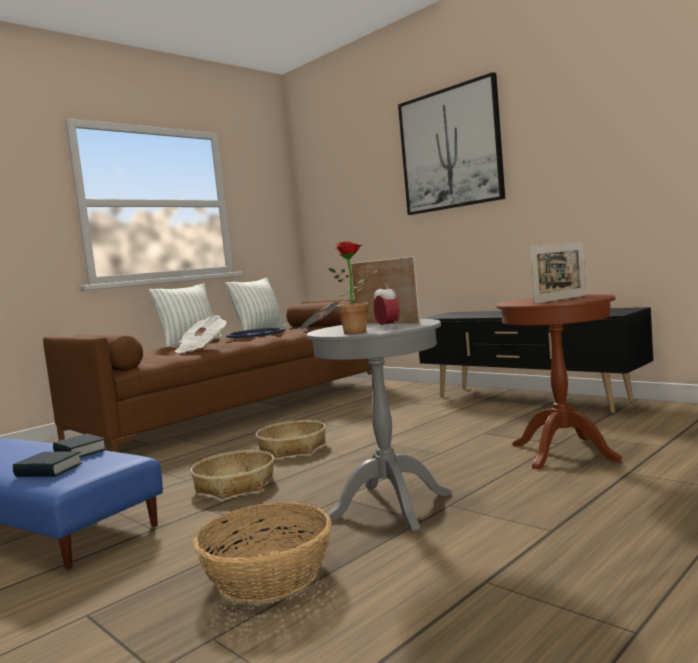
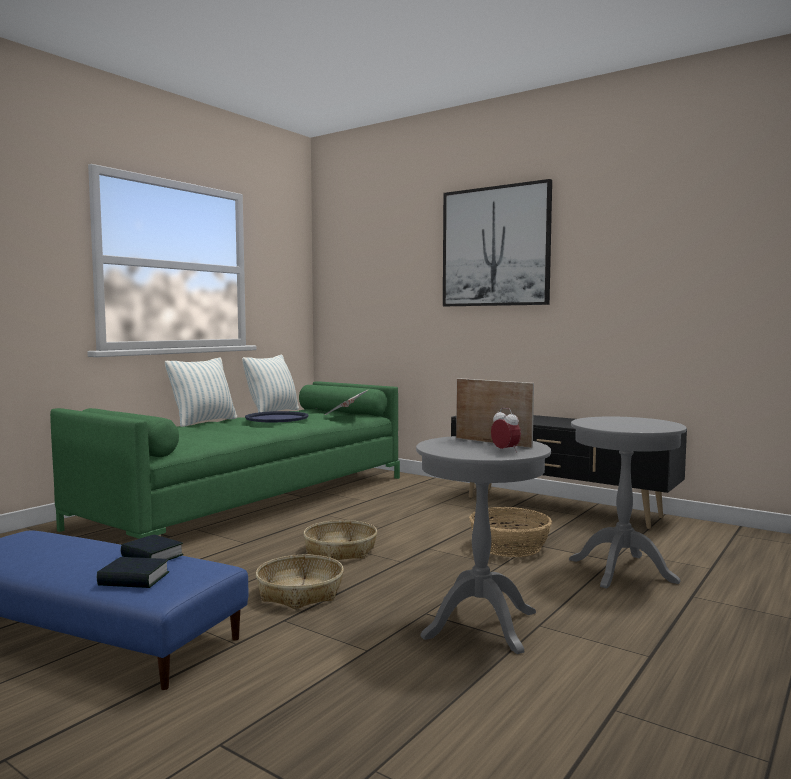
camera: 10 degrees left, 0 degrees up
(201, 348) = (229, 433): newspaper -> none
(238, 411) = (253, 500): brown sofa -> green sofa
(269, 575) = (396, 700): basket -> basket (510, 546)
(360, 332) = (483, 455): potted plant -> none
(560, 299) = (635, 425): picture frame -> none
(564, 452) = (622, 570): brown side table -> grey side table

